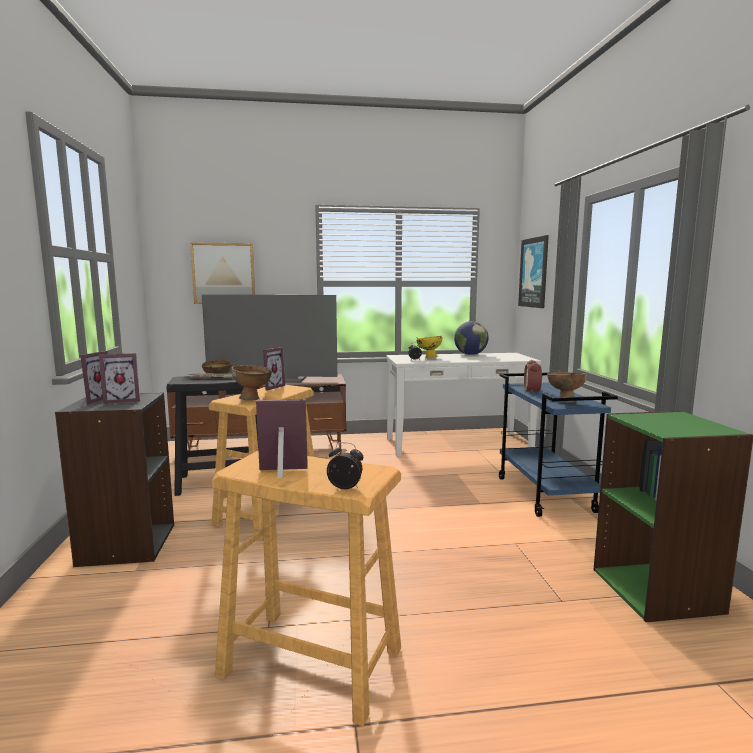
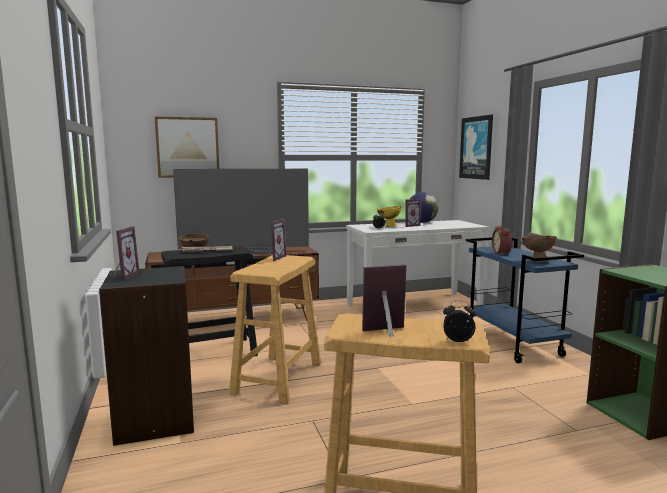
camera: 10 degrees left, 0 degrees up
(123, 400) = (155, 275): picture frame -> picture frame (410, 225)
(253, 399) = (272, 269): brown bowl -> none

